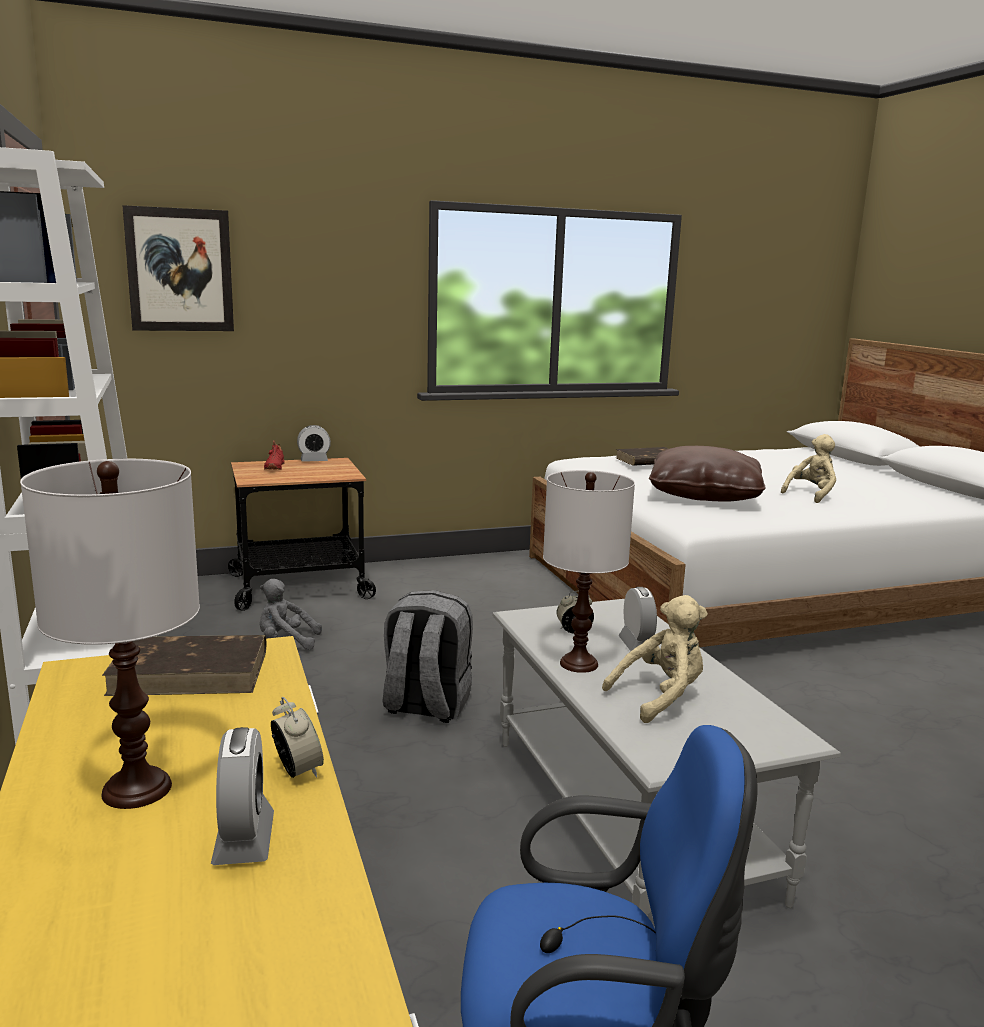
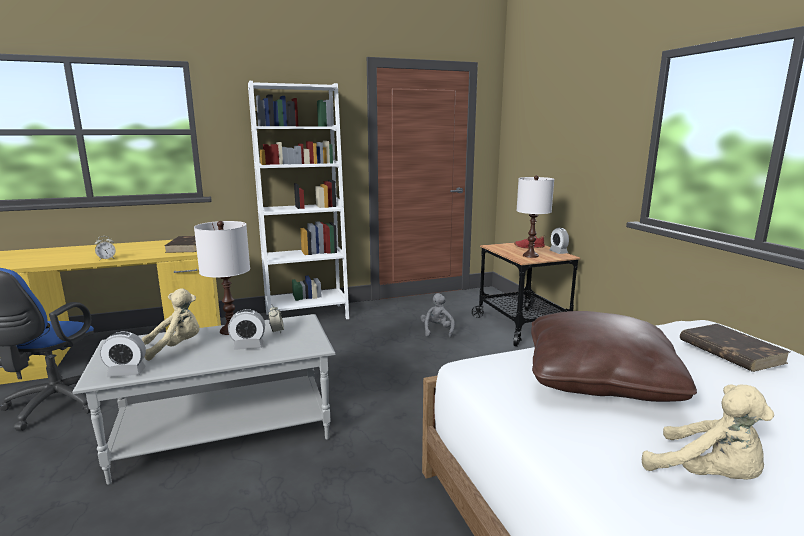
camera: 90 degrees right, 0 degrees up
(136, 790) = (118, 249): white table lamp -> white table lamp (530, 255)
(180, 270) = (533, 123): picture -> none
(244, 839) = (79, 257): alarm clock -> alarm clock (126, 372)
(425, 706) = (361, 371): grey backpack -> none
(660, 697) = (176, 347): beige plush toy -> beige plush toy turned 90 degrees counterclockwise

